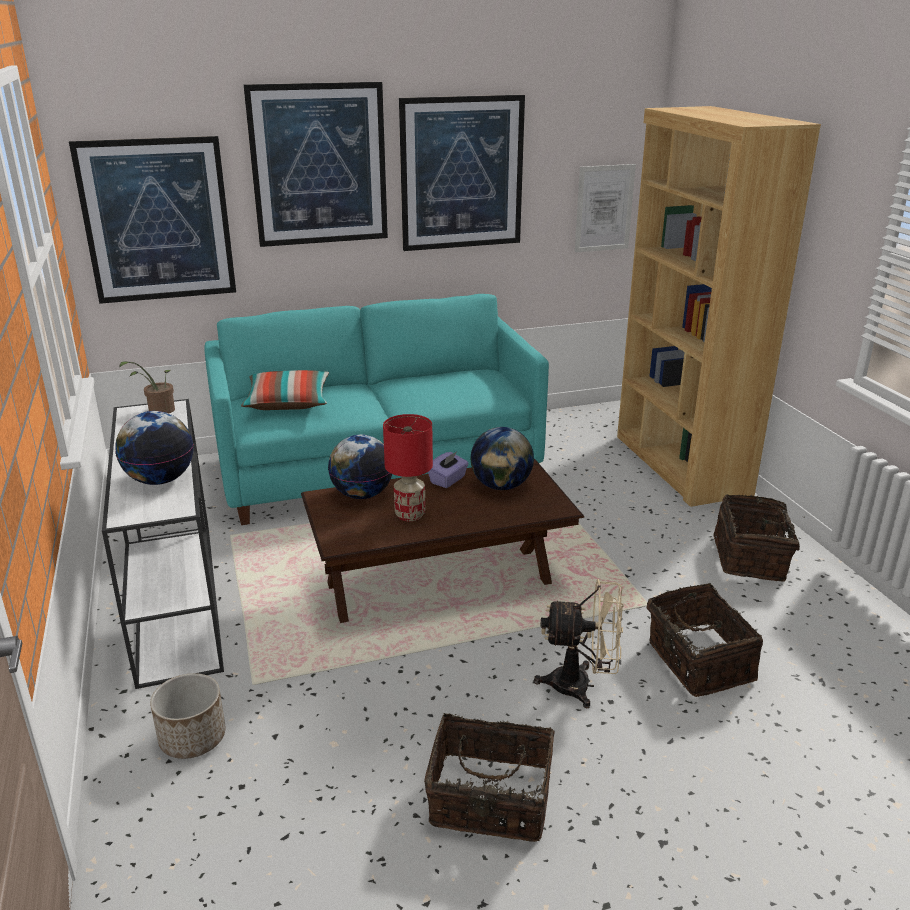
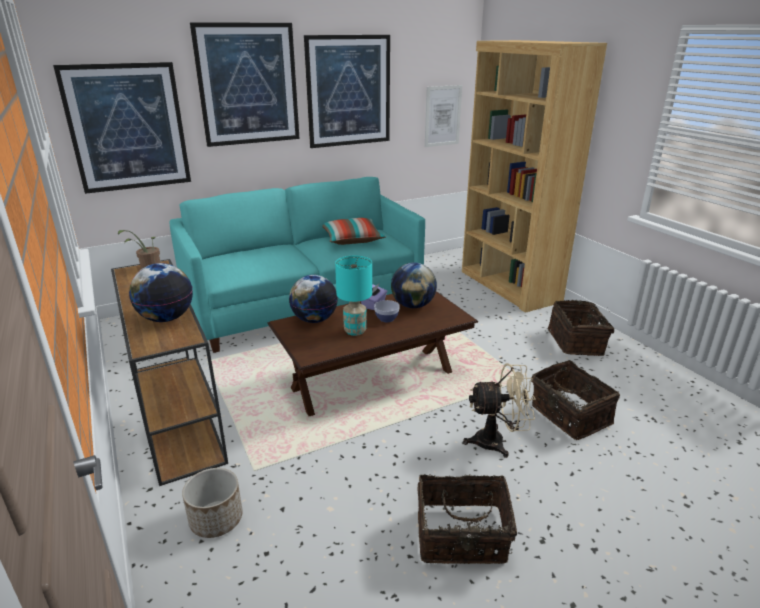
camera: 10 degrees left, 0 degrees up
(176, 597) = (175, 410): white console table -> brown console table
(288, 403) = (240, 259): pillow -> pillow (352, 240)
(410, 515) = (355, 331): red table lamp -> turquoise table lamp
(458, 502) = (386, 319): none -> bowl

